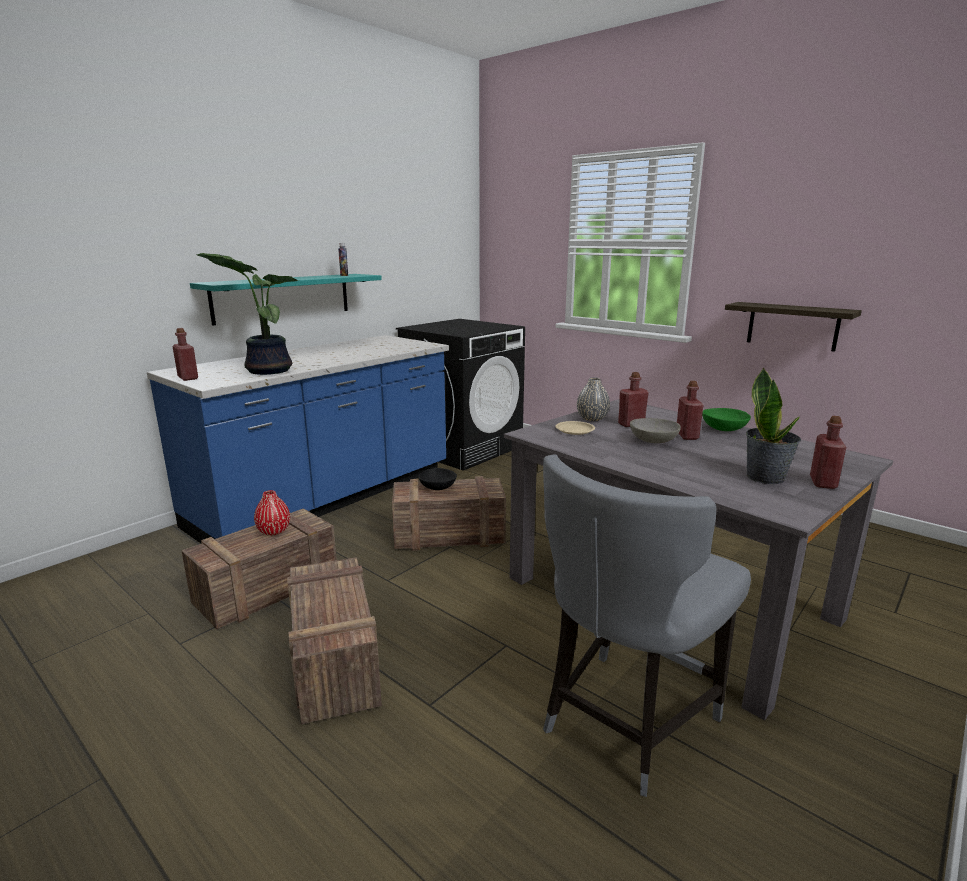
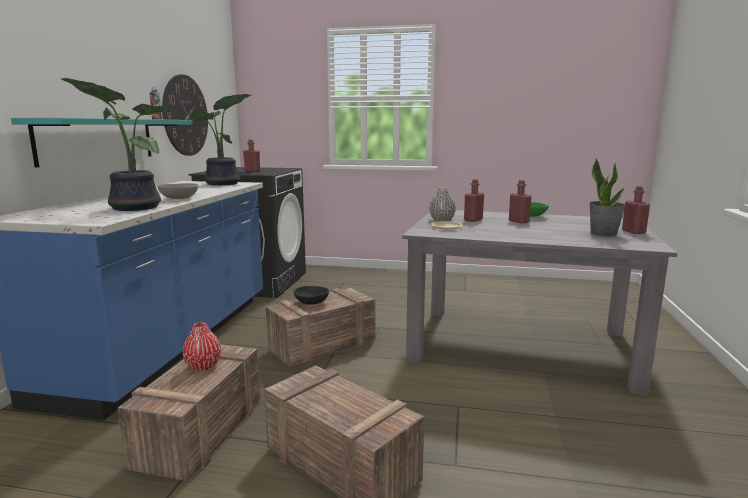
camera: 30 degrees left, 5 degrees down
(188, 378) = (51, 220): red bottle -> red bottle (252, 171)
(398, 266) = (185, 115): none -> wall clock
(406, 344) = (223, 184): none -> potted plant
(624, 722) = (585, 425): grey chair -> none
(653, 441) = (506, 226): grey bowl -> grey bowl (179, 199)
(792, 326) = (509, 152): shelf -> none

